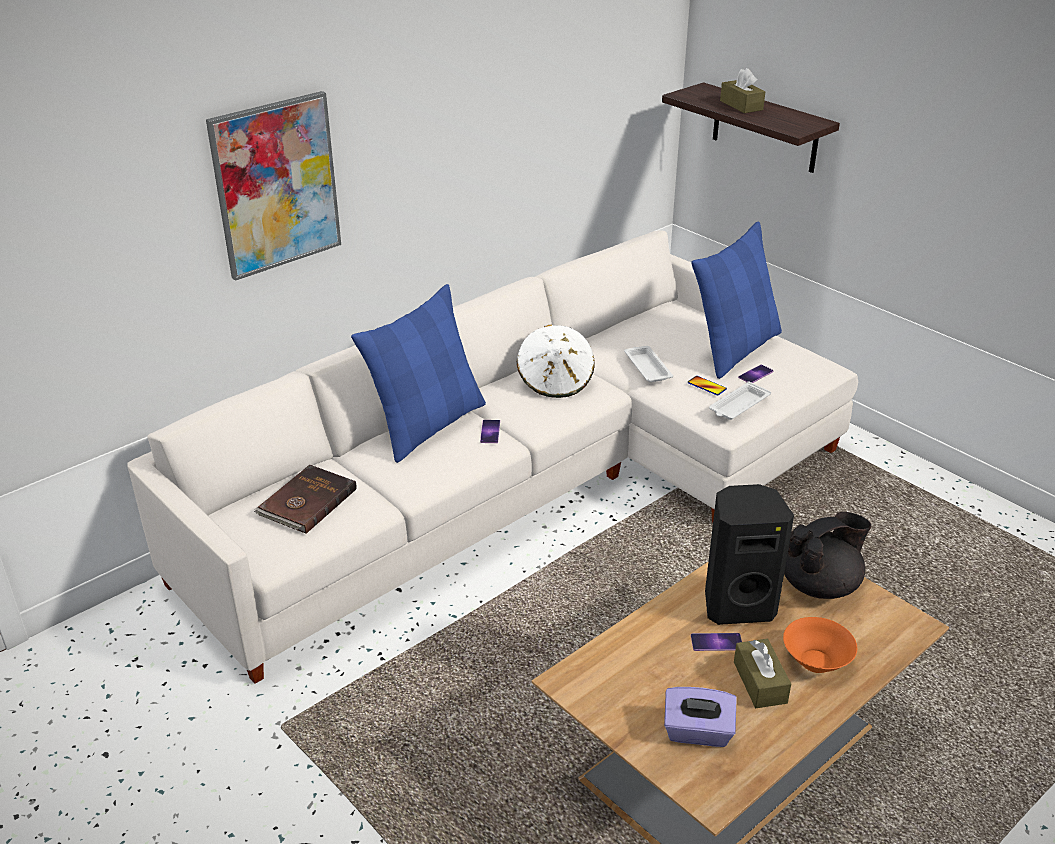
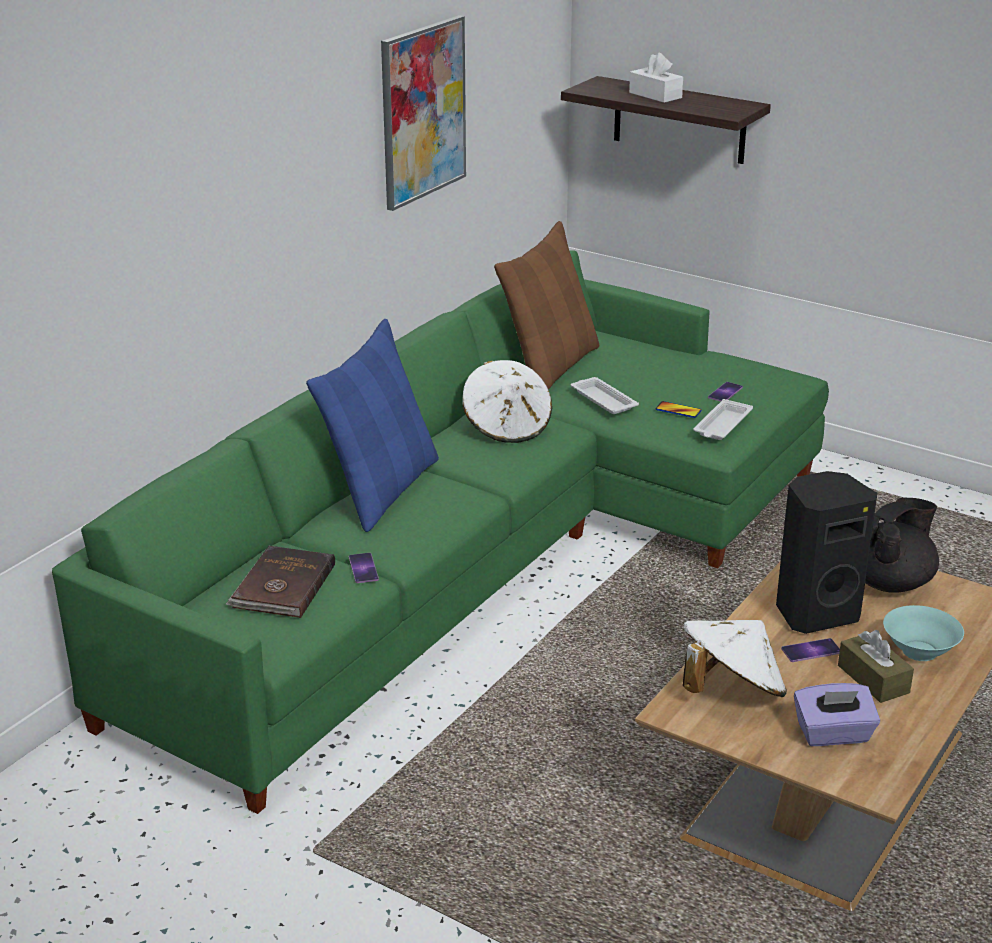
camera: 15 degrees left, 5 degrees down
(276, 185) = (195, 213): picture -> picture (422, 112)
(490, 431) = (458, 486): phone -> phone (363, 568)
(533, 482) = (486, 554): white sofa -> green sofa
(618, 331) = (550, 368): none -> brown pillow
(627, 668) = (730, 689): none -> white hat
(734, 349) = (690, 370): blue pillow -> none
(741, 105) = (655, 95): brown tissue box -> white tissue box
(815, 662) = (919, 651): orange bowl -> turquoise bowl

